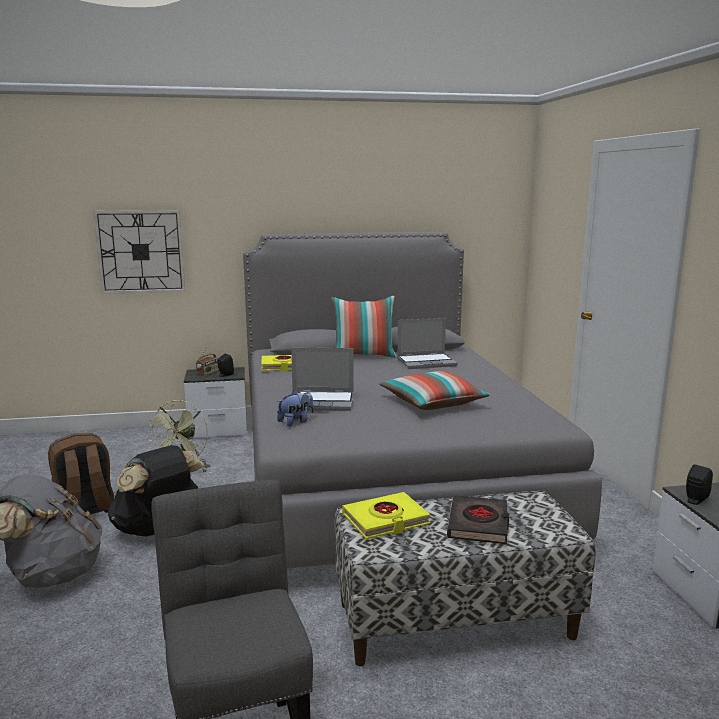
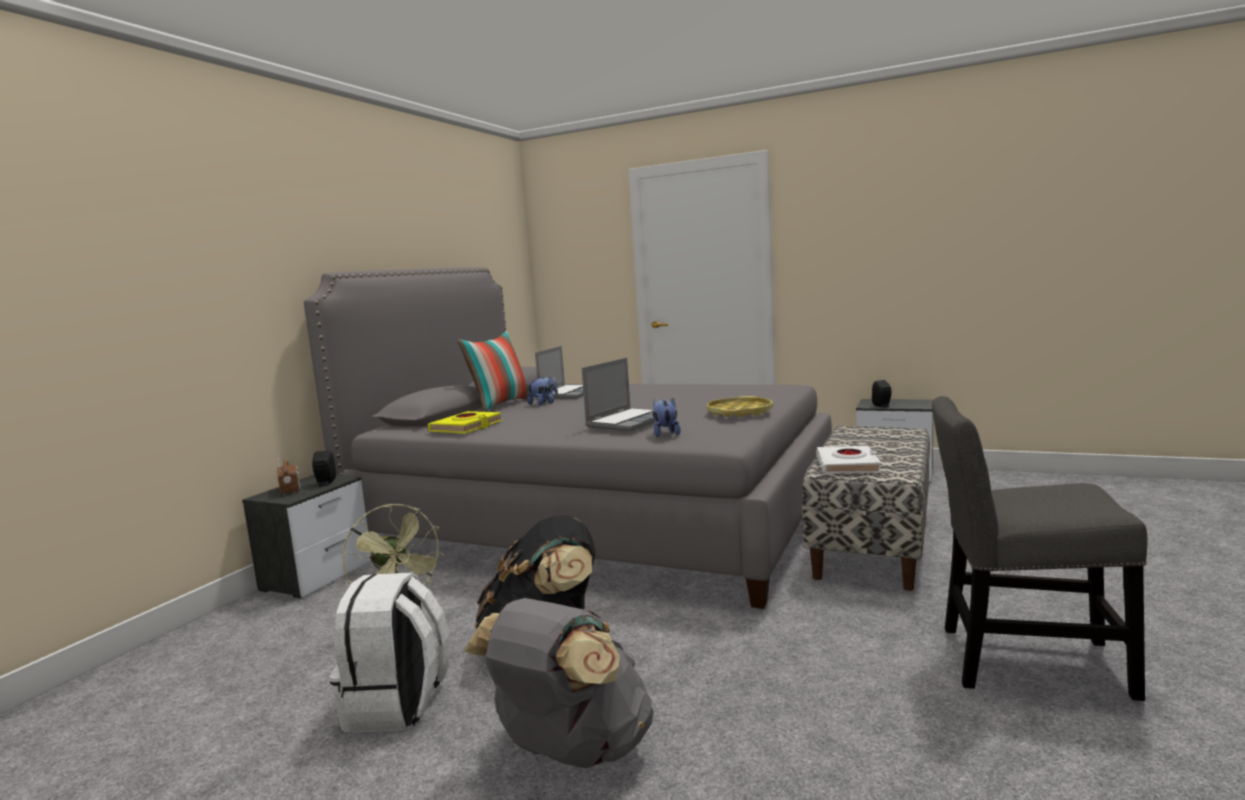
camera: 55 degrees left, 5 degrees down
(85, 510) = (398, 705): brown backpack -> white backpack
(140, 251) = (144, 309): wall clock -> none
(380, 365) = (544, 403): none -> plush toy
(385, 520) = (847, 465): yellow book -> white book
(393, 430) = (739, 413): none -> yellow tray
(433, 403) = (686, 401): pillow -> none
(478, 524) = (879, 445): black book -> none

